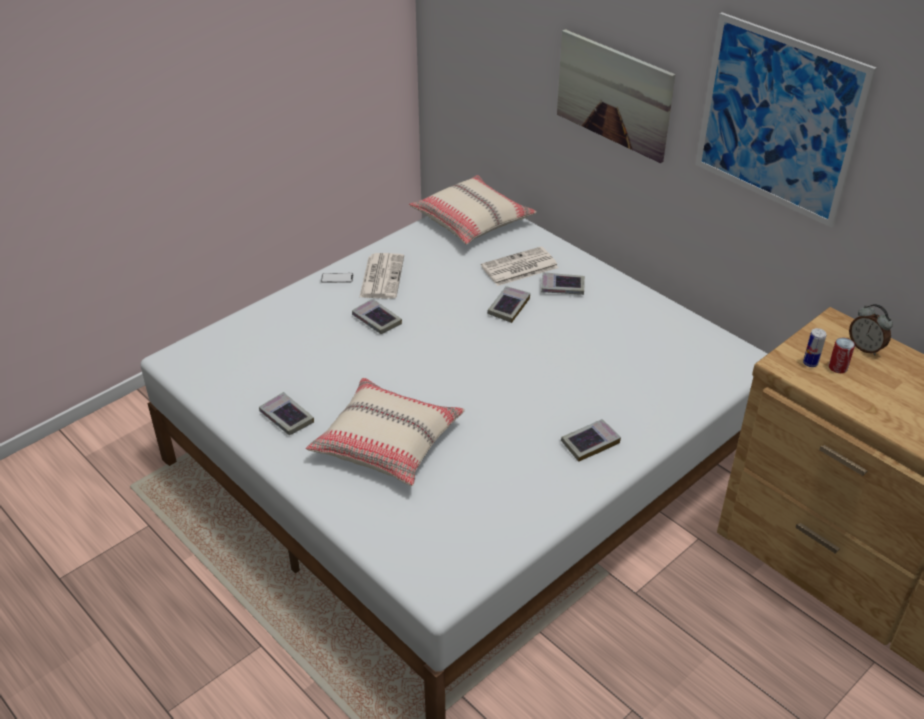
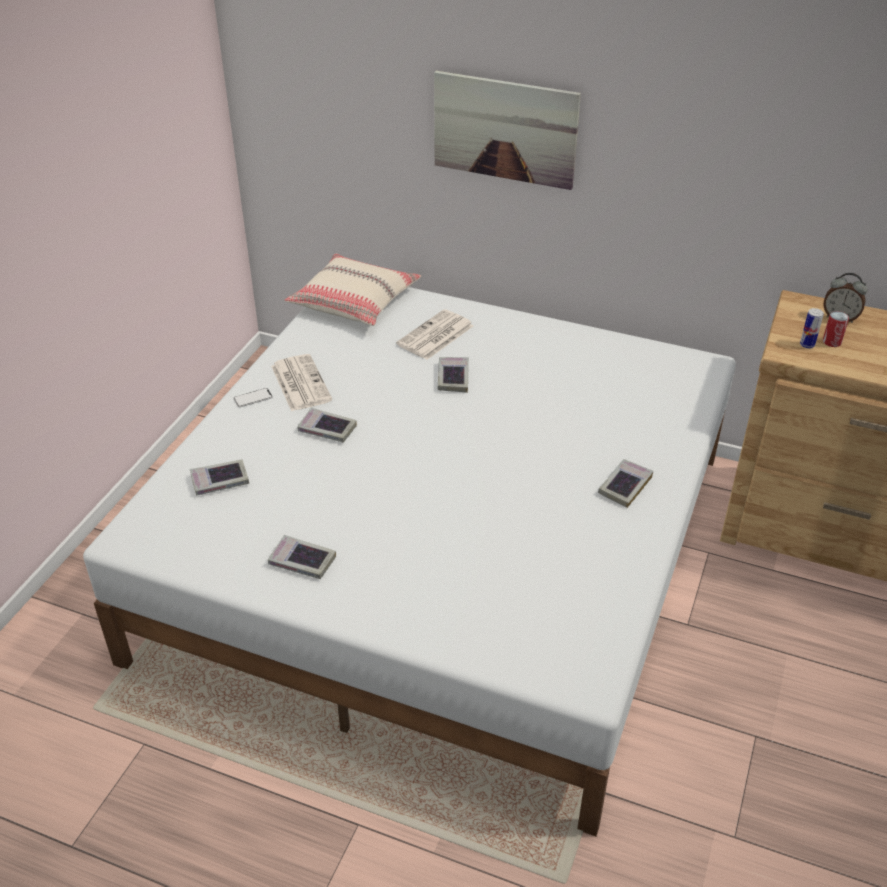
camera: 25 degrees left, 0 degrees up
(387, 442) = (428, 551): beige pillow -> none
(562, 287) = (491, 344): book -> book (220, 481)
(778, 120) = (707, 116): picture -> none

